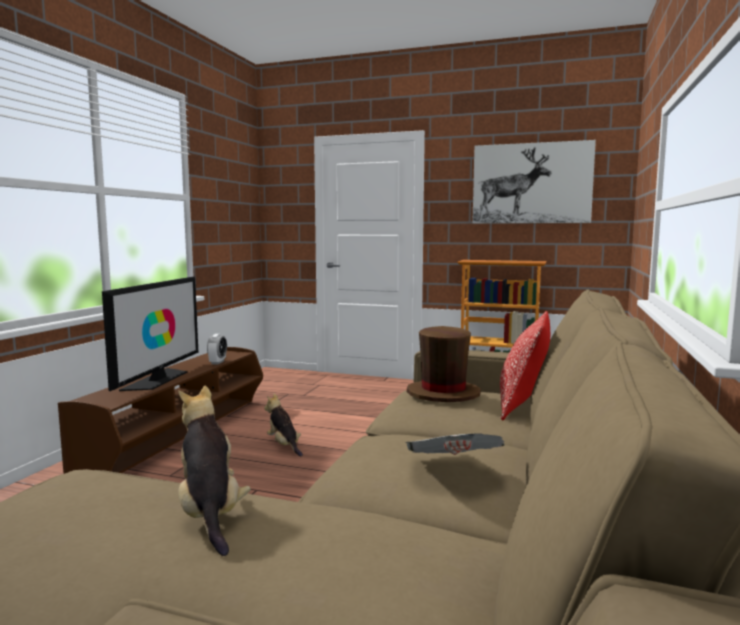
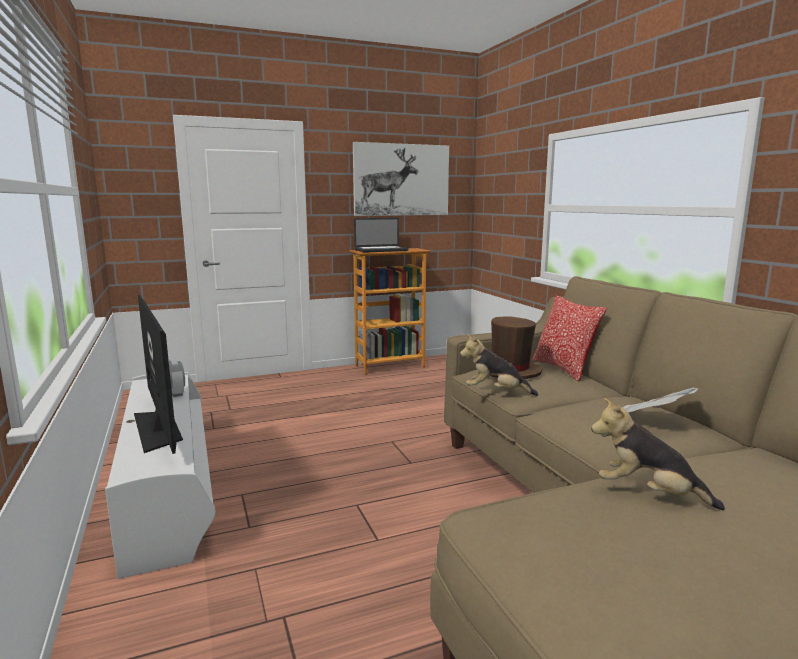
camera: 40 degrees left, 5 degrees up
(181, 433) = (171, 484): brown tv stand -> white tv stand
(284, 445) = (305, 460): plush toy -> plush toy (495, 392)
(492, 260) = (381, 250): none -> laptop

